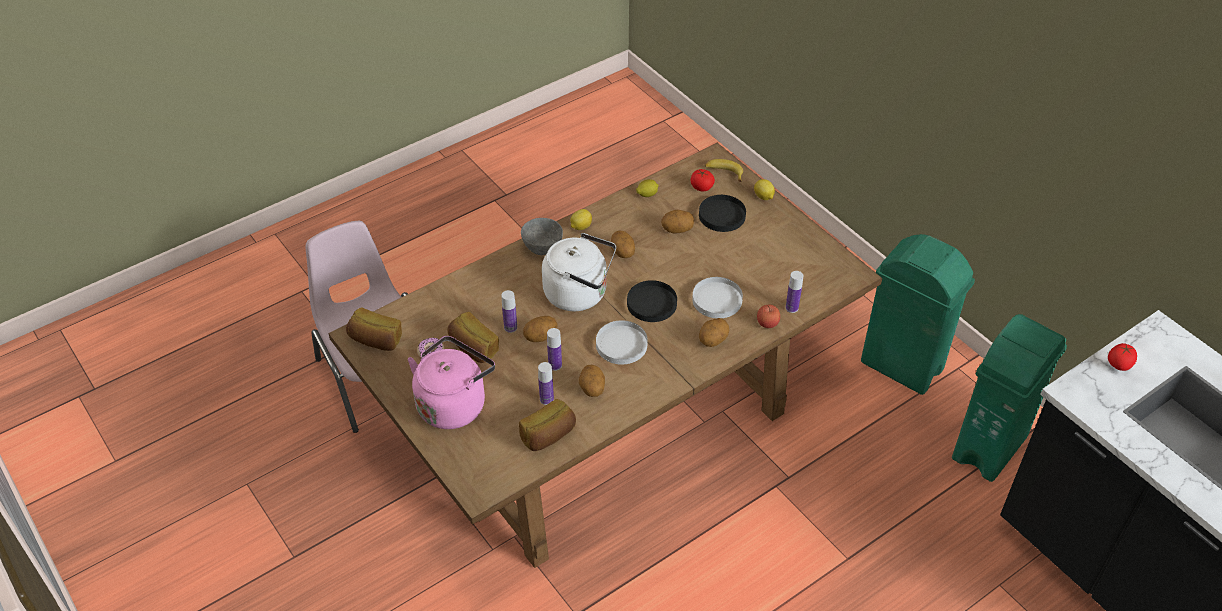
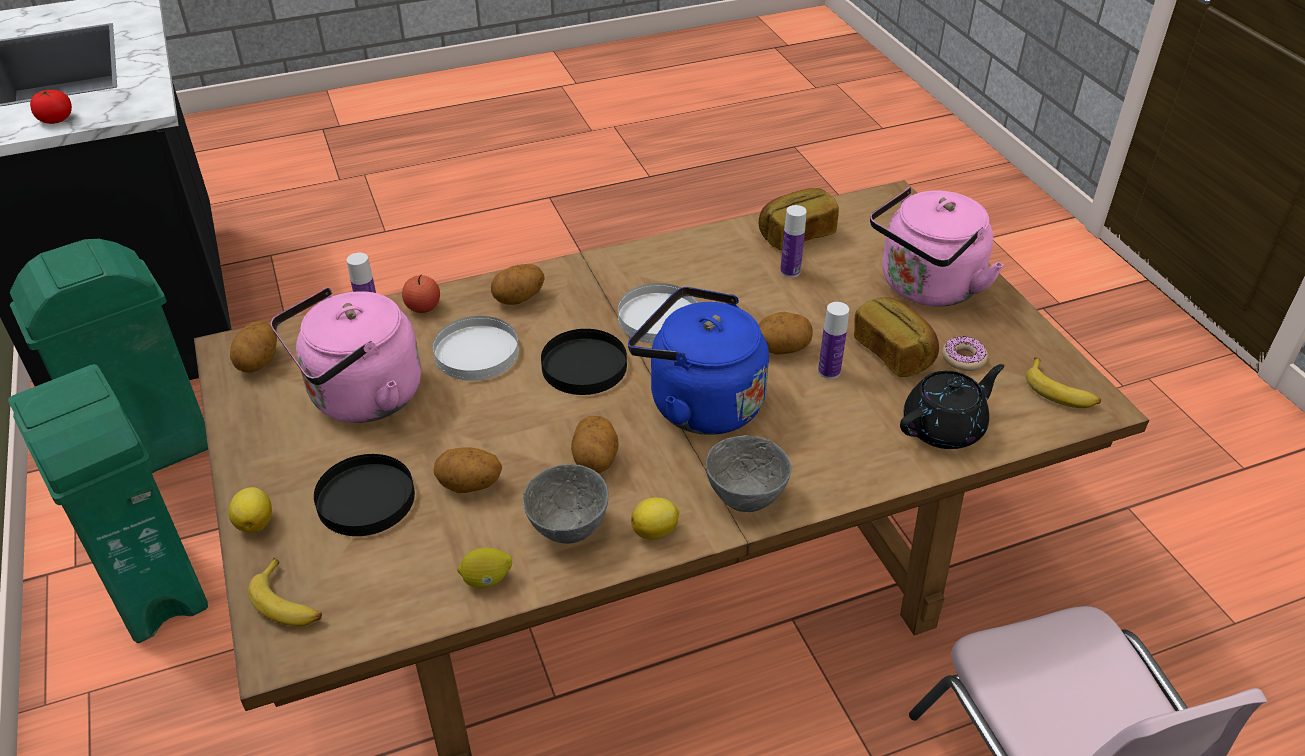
camera: 165 degrees left, 5 degrees down
(376, 340) = (1060, 391): bread -> banana
(443, 305) = (944, 427): none -> black teapot
(555, 365) = (768, 308): bottle -> none
(580, 294) = (698, 403): white kettle -> blue kettle
(591, 389) = (722, 272): potato -> potato (259, 362)
(620, 220) = (570, 530): none -> grey bowl
(701, 187) = (362, 573): tomato -> none
(761, 261) = (360, 398): none -> pink kettle

